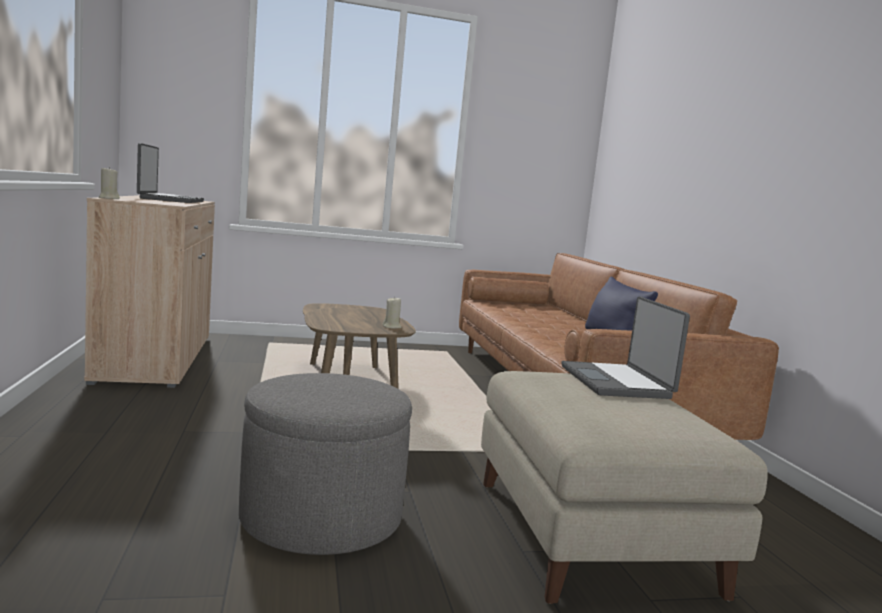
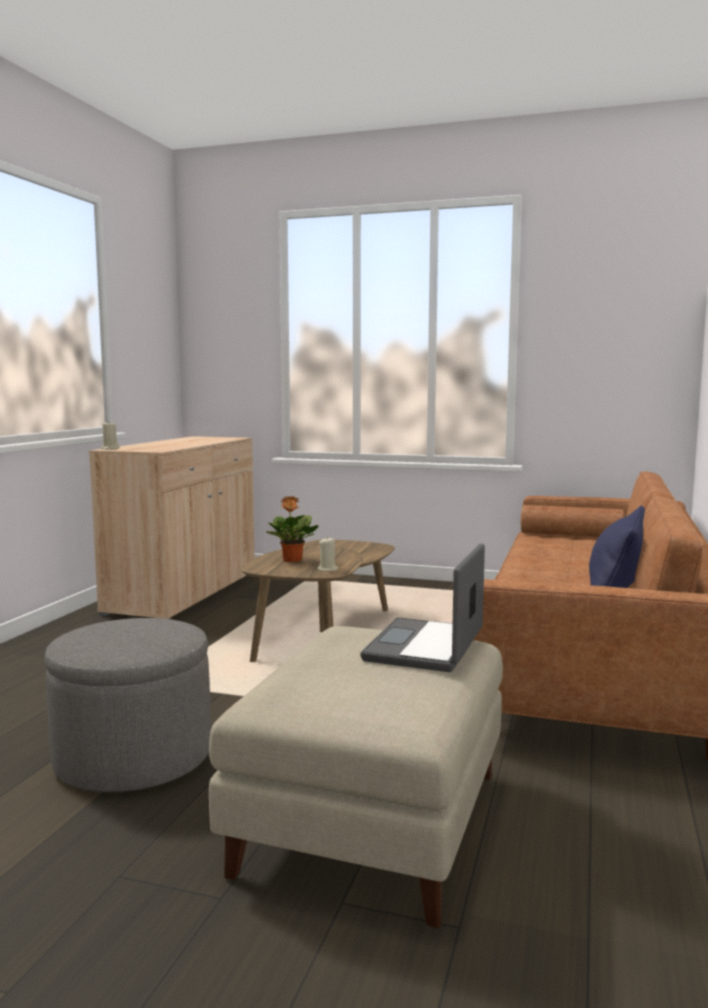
camera: 30 degrees right, 0 degrees up
(170, 200) = (190, 442): laptop -> none
(345, 320) = (292, 560): none -> potted plant

